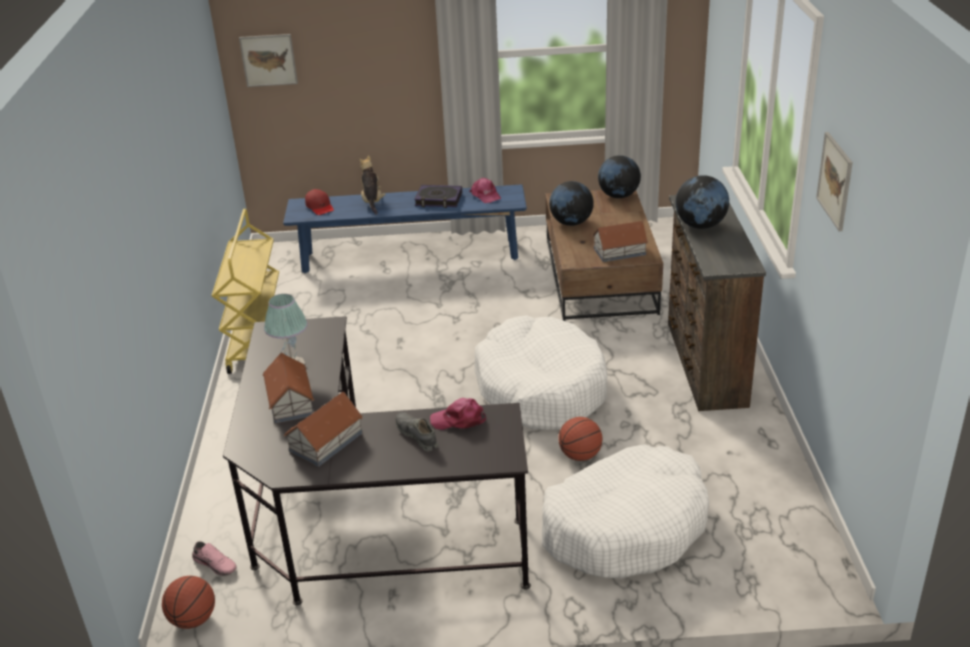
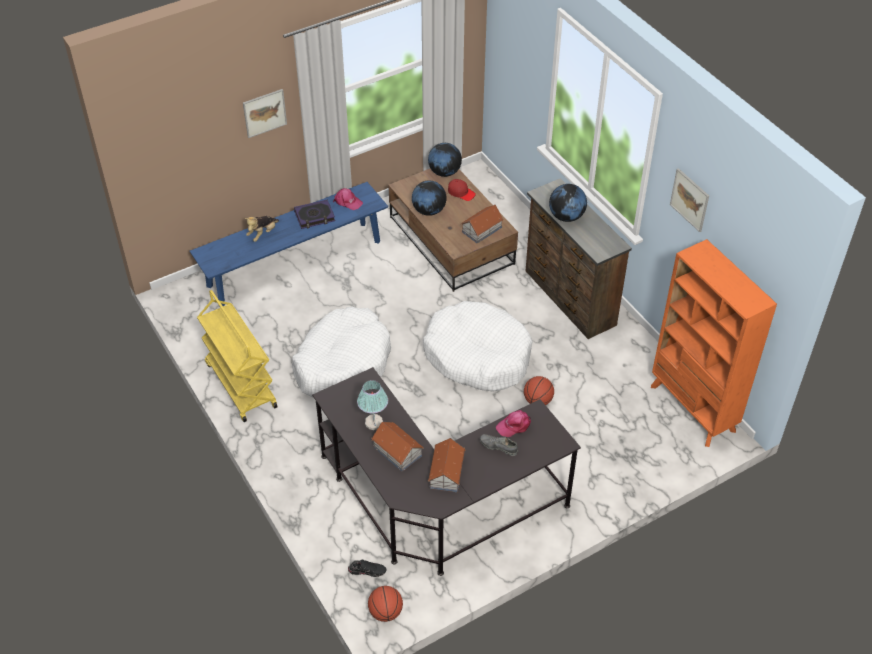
camera: 30 degrees left, 15 degrees up
(216, 564) = (367, 570): pink shoe -> black shoe
(268, 60) = (161, 149): picture -> picture (264, 113)
(320, 207) = (224, 252): red cap -> red cap (461, 193)
(372, 201) = (263, 234): plush toy -> plush toy turned 105 degrees counterclockwise
(625, 527) = (597, 443): white dog bed -> white dog bed (342, 363)
(796, 532) = (692, 409): none -> orange bookcase

